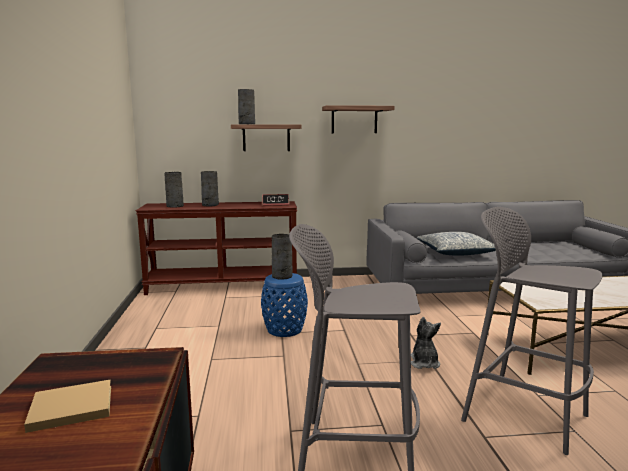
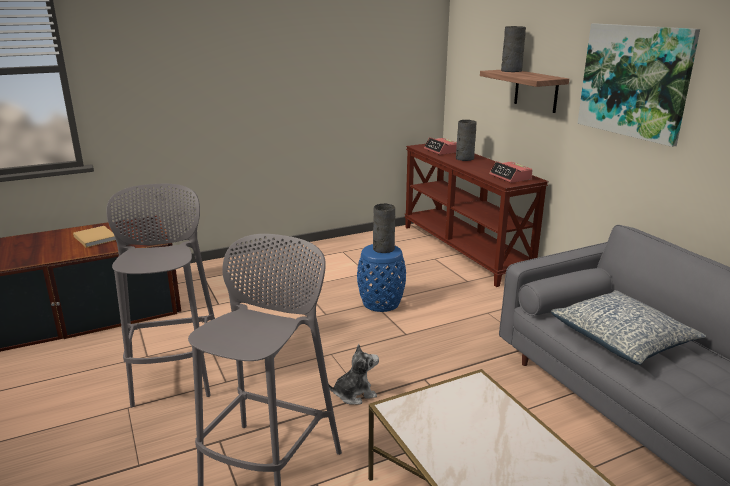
camera: 70 degrees right, 10 degrees up
(175, 206) = (441, 151): grey vase -> alarm clock
(354, 120) = (634, 81): shelf -> picture

